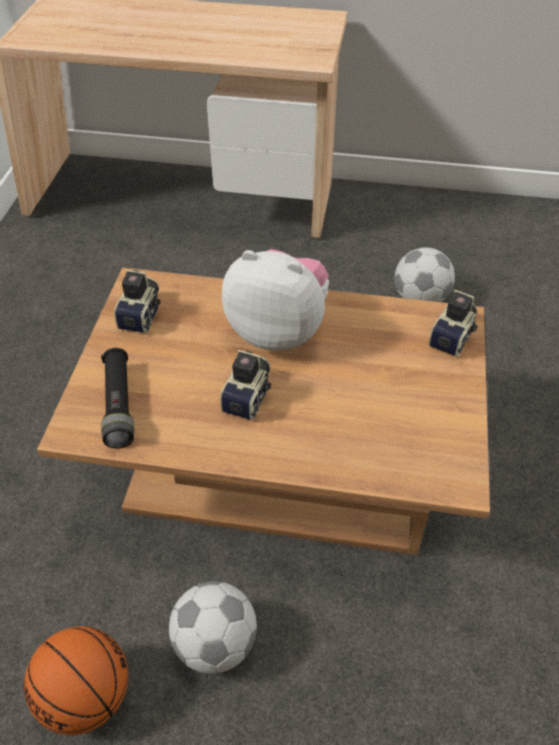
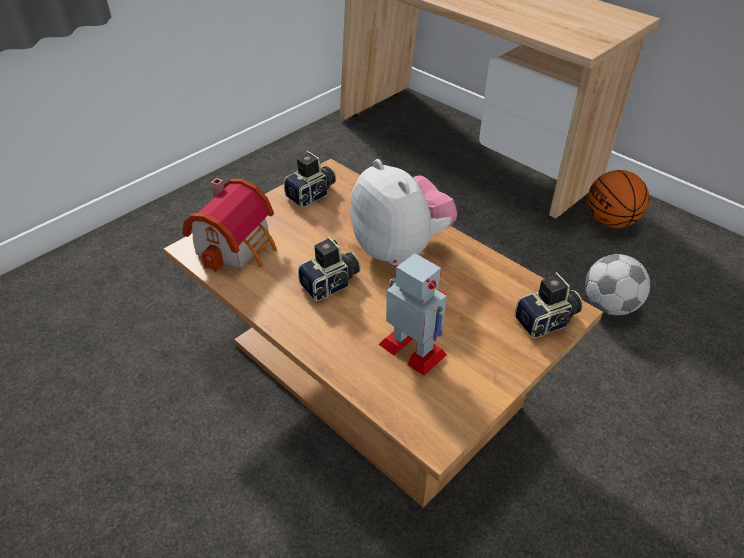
camera: 35 degrees right, 5 degrees down
(86, 696) = (109, 451): basketball -> basketball (610, 222)
(119, 405) = (238, 246): black flashlight -> toy house
(215, 644) = (215, 472): football -> none
(375, 419) = (413, 350): none -> toy robot

